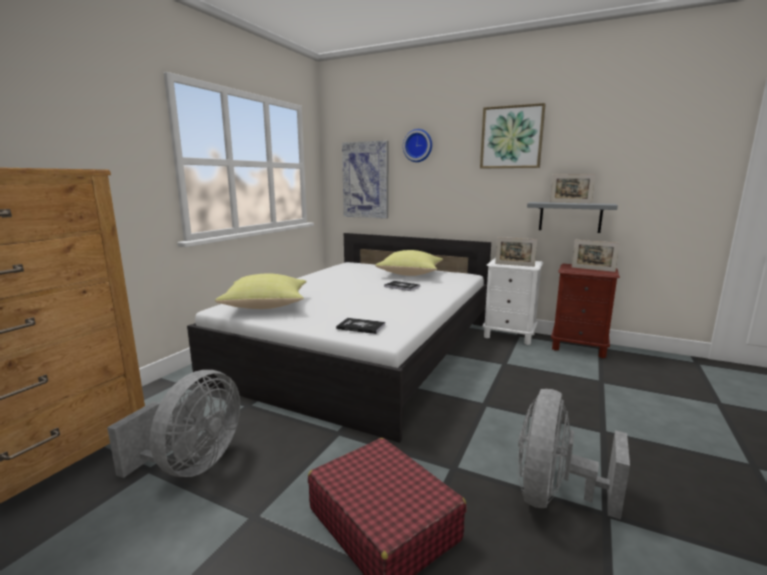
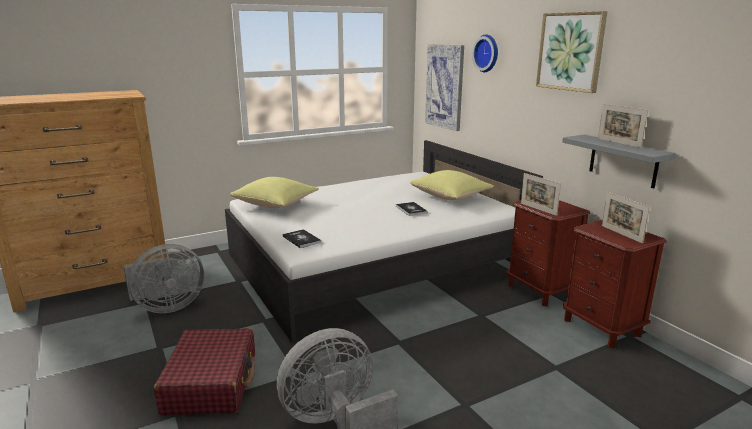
camera: 35 degrees right, 5 degrees up
(509, 335) = (539, 290): white nightstand -> brown nightstand

